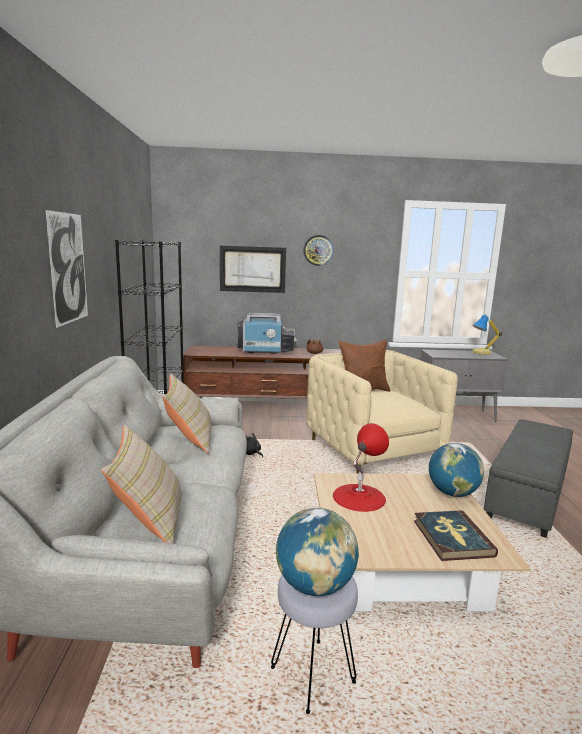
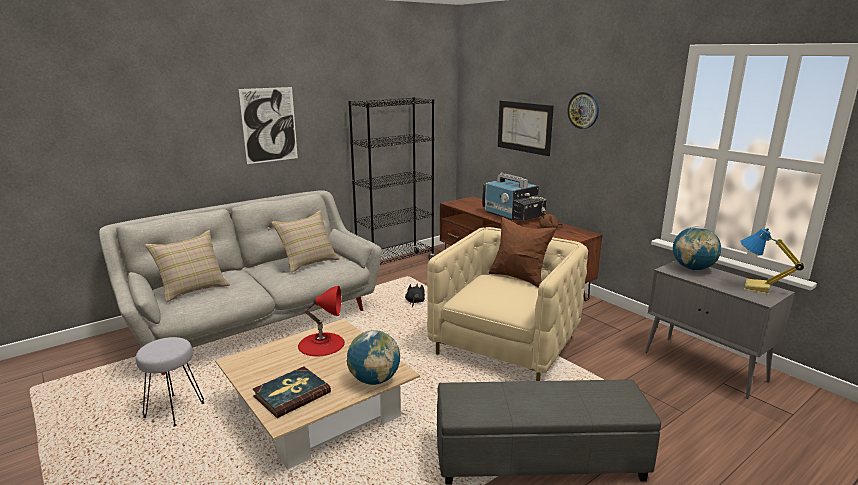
camera: 55 degrees right, 5 degrees up
(315, 586) = (156, 348): globe -> globe (693, 268)

